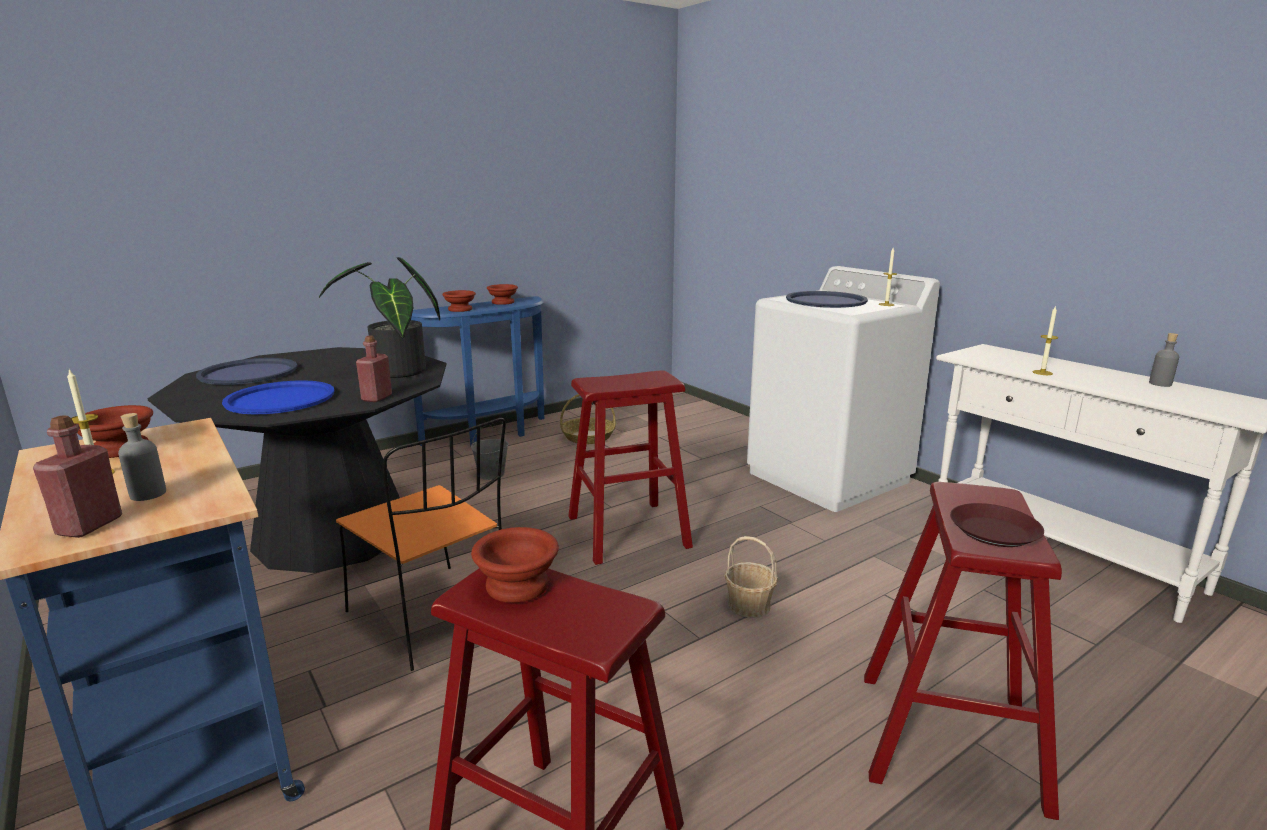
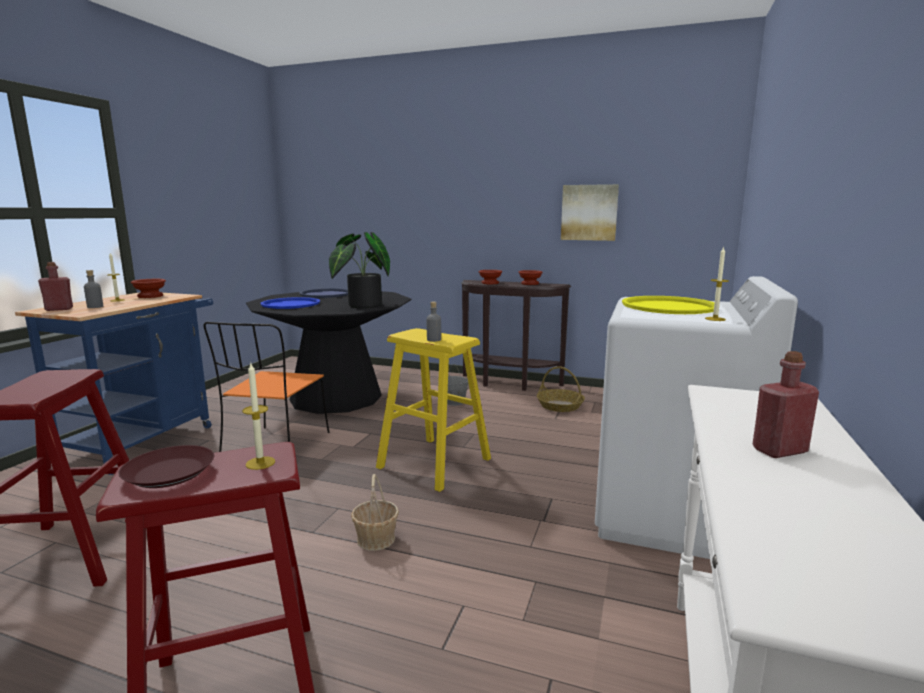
camera: 55 degrees right, 5 degrees down
(377, 398) = (312, 312): red bottle -> red bottle (779, 450)
(491, 435) = (509, 384): blue console table -> brown console table
(514, 586) = (57, 377): brown bowl -> none
(547, 207) = (589, 212): none -> picture
(628, 531) = (434, 463): red stool -> yellow stool
(825, 301) = (668, 306): blue tray -> yellow tray
(1042, 372) = (726, 433): candle -> candle (260, 463)
(1160, 384) = (866, 515): grey bottle -> grey bottle (434, 340)

